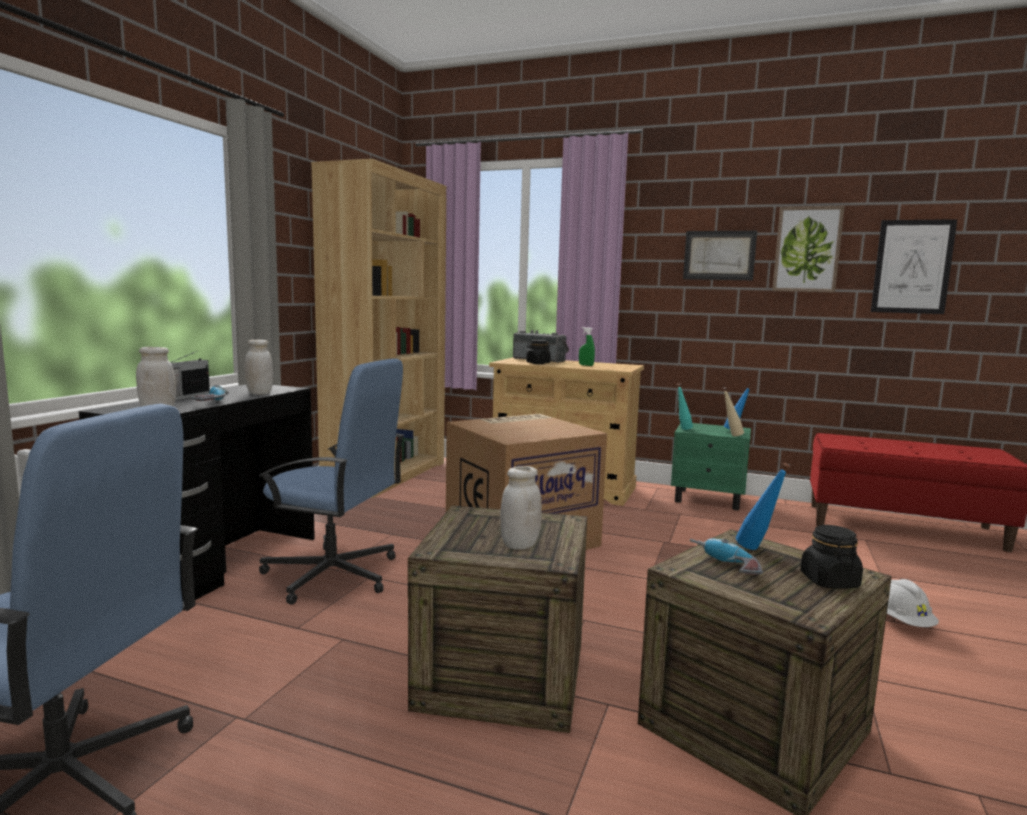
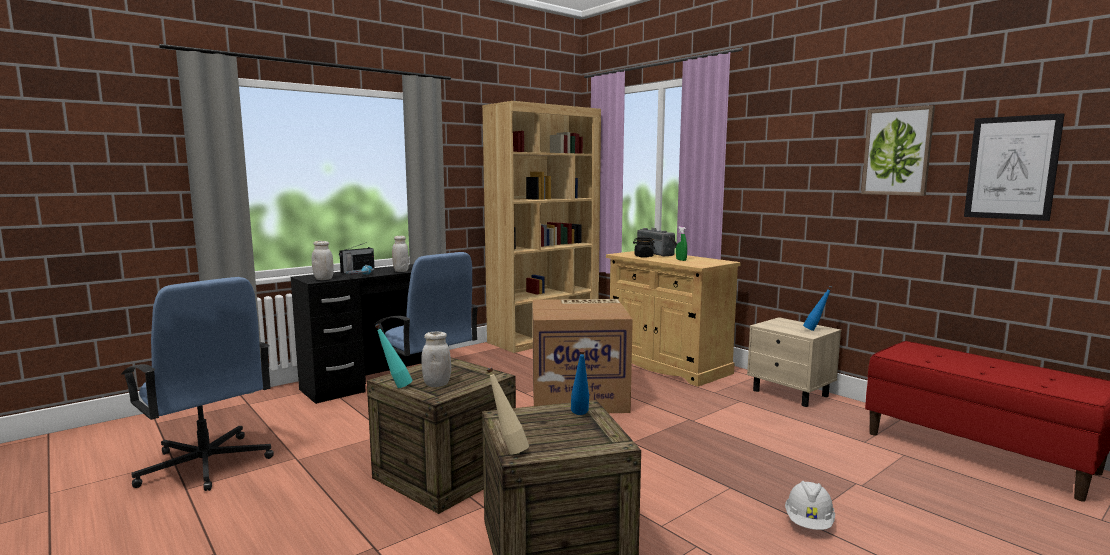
camera: 30 degrees right, 0 degrees up
(682, 429) = (761, 324): turquoise bottle -> turquoise bottle (395, 387)
(709, 499) = (791, 393): green nightstand -> beige nightstand
(719, 255) = (814, 159): picture -> none
(723, 566) = (532, 419): power drill -> none
(731, 436) = (798, 334): beige bottle -> beige bottle (508, 451)
(829, 581) = (583, 442): black jar -> none

